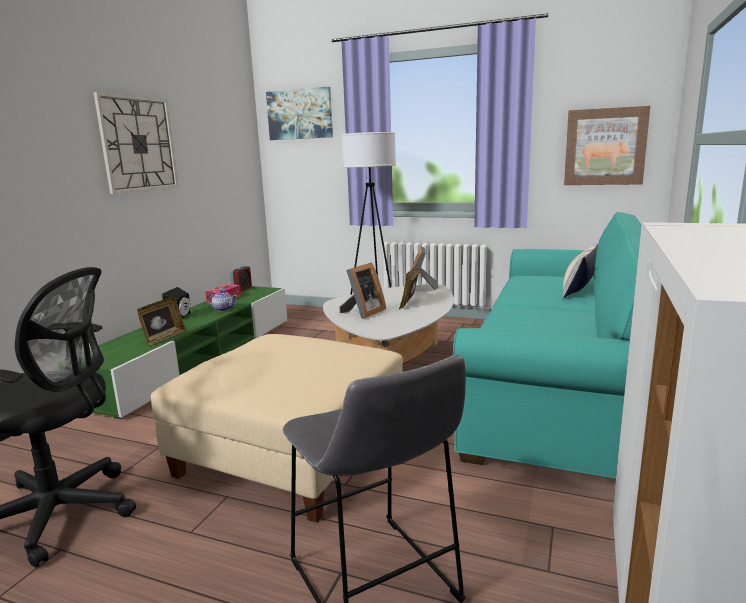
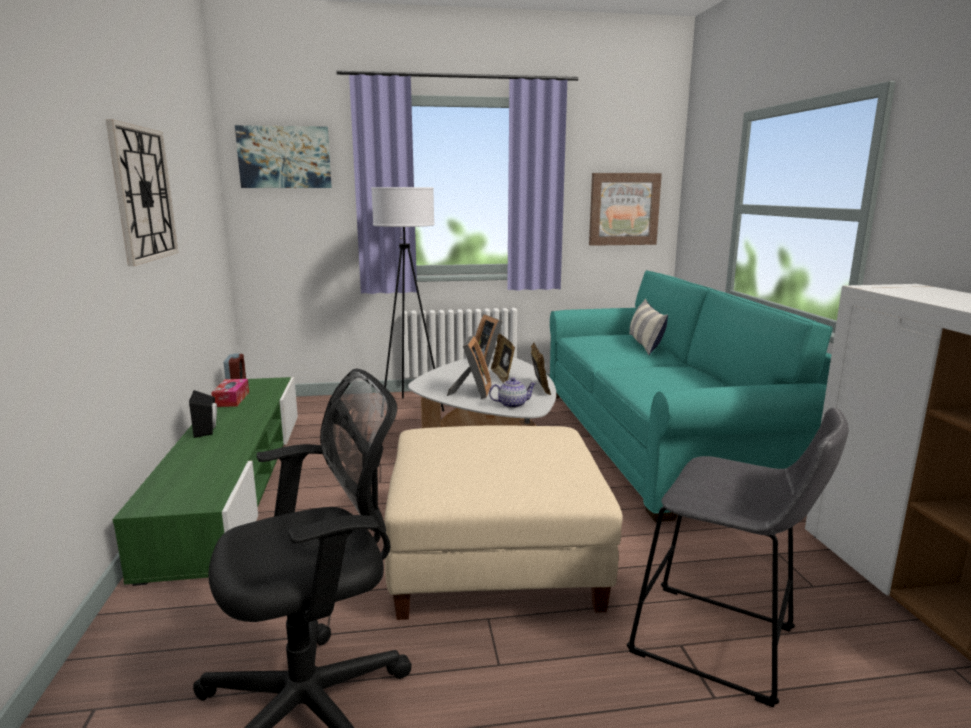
camera: 30 degrees left, 0 degrees up
(164, 338) = (231, 459): picture frame -> picture frame (539, 388)
(223, 309) = (254, 412): teapot -> teapot (512, 404)

